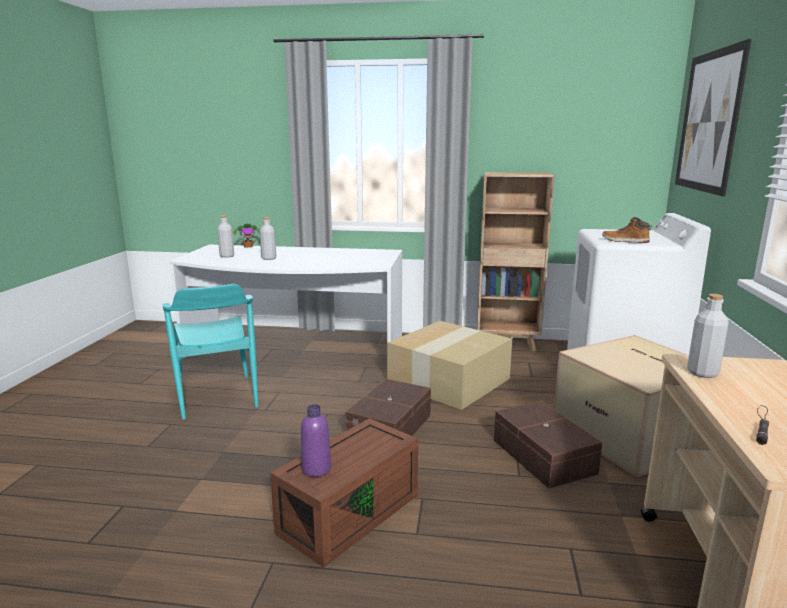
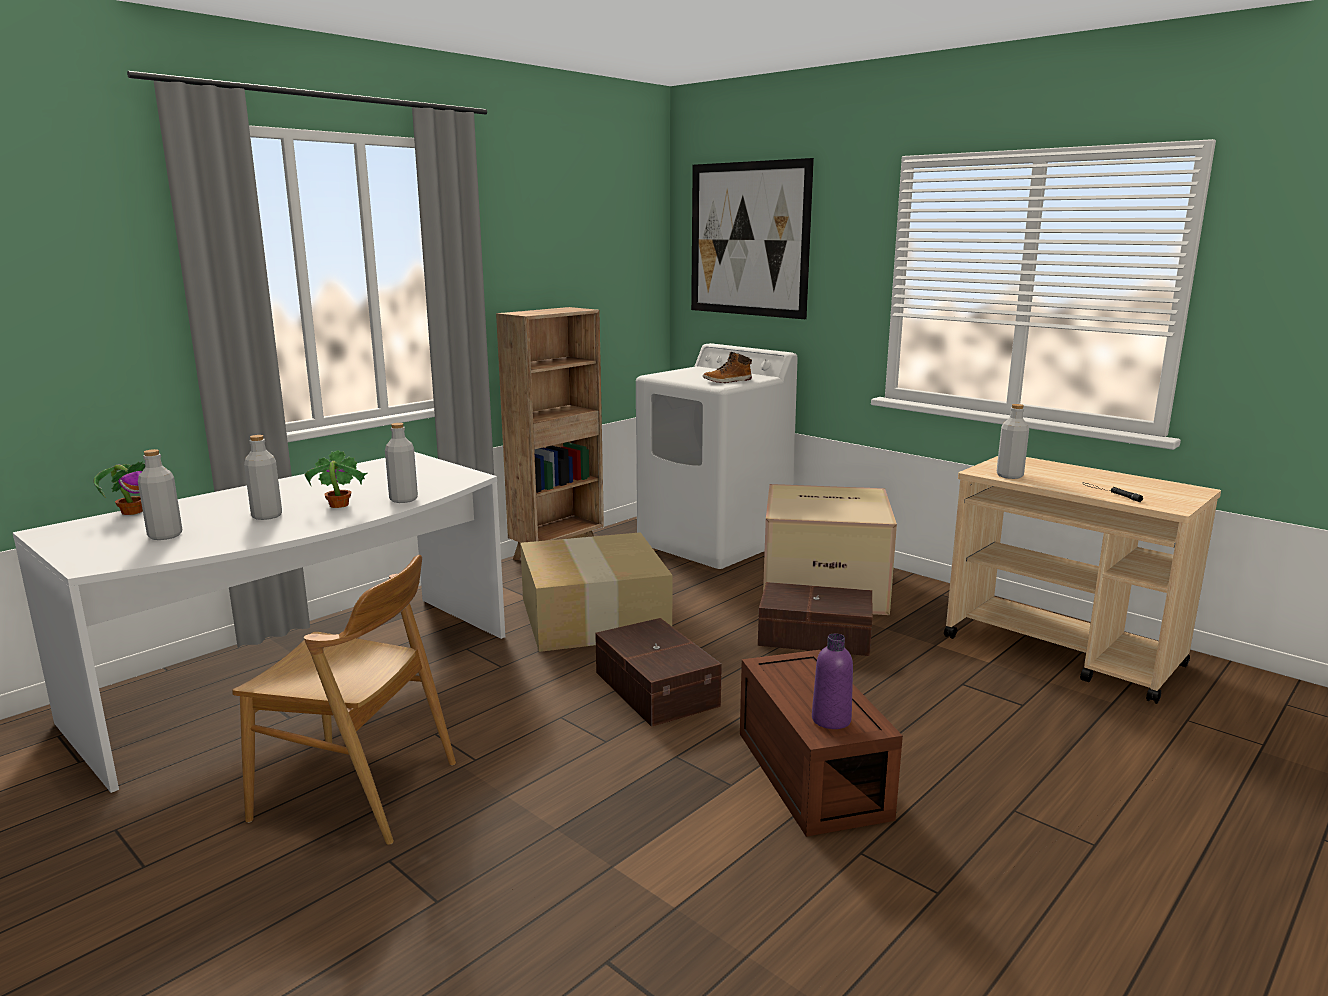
camera: 55 degrees left, 0 degrees up
(216, 396) = (356, 791): turquoise chair -> brown chair
(298, 261) = (338, 505): none -> potted plant
(323, 266) = (403, 499): none -> grey bottle

